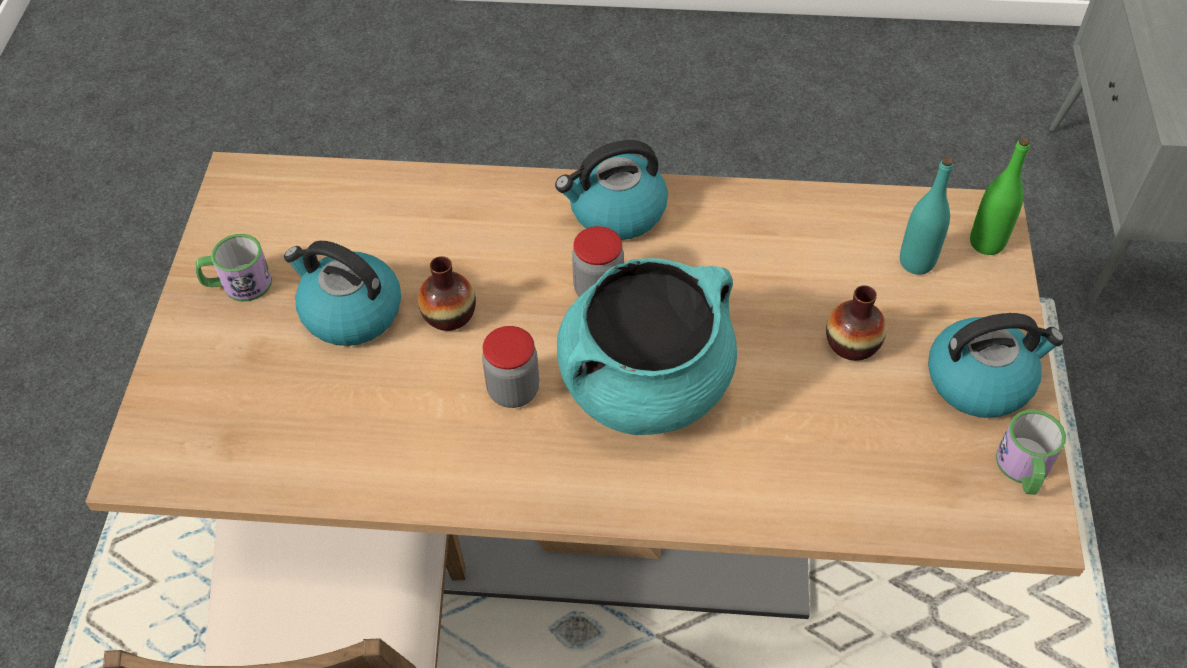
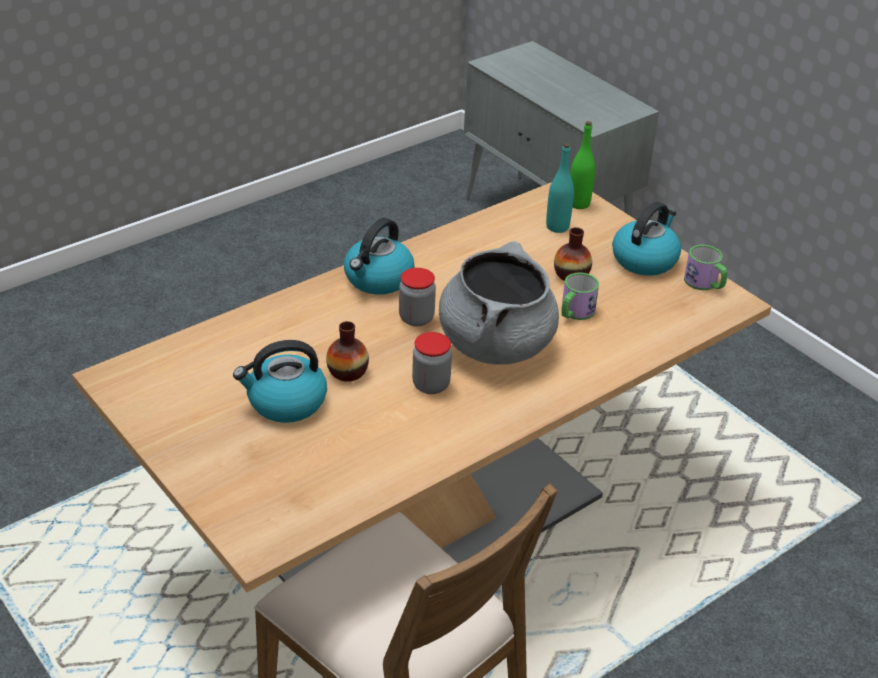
camera: 45 degrees left, 15 degrees down
(238, 284) = (192, 428): mug -> mug (574, 312)
(646, 384) = (495, 344): turquoise cooking pot -> grey cooking pot

